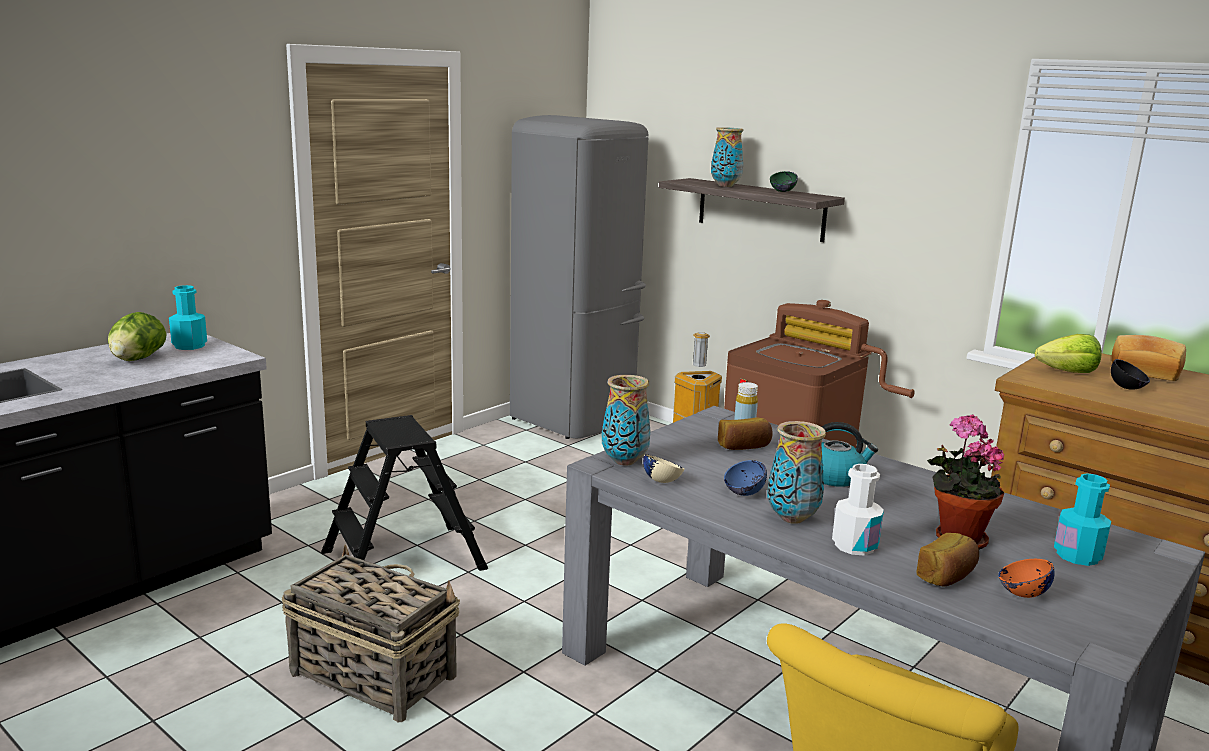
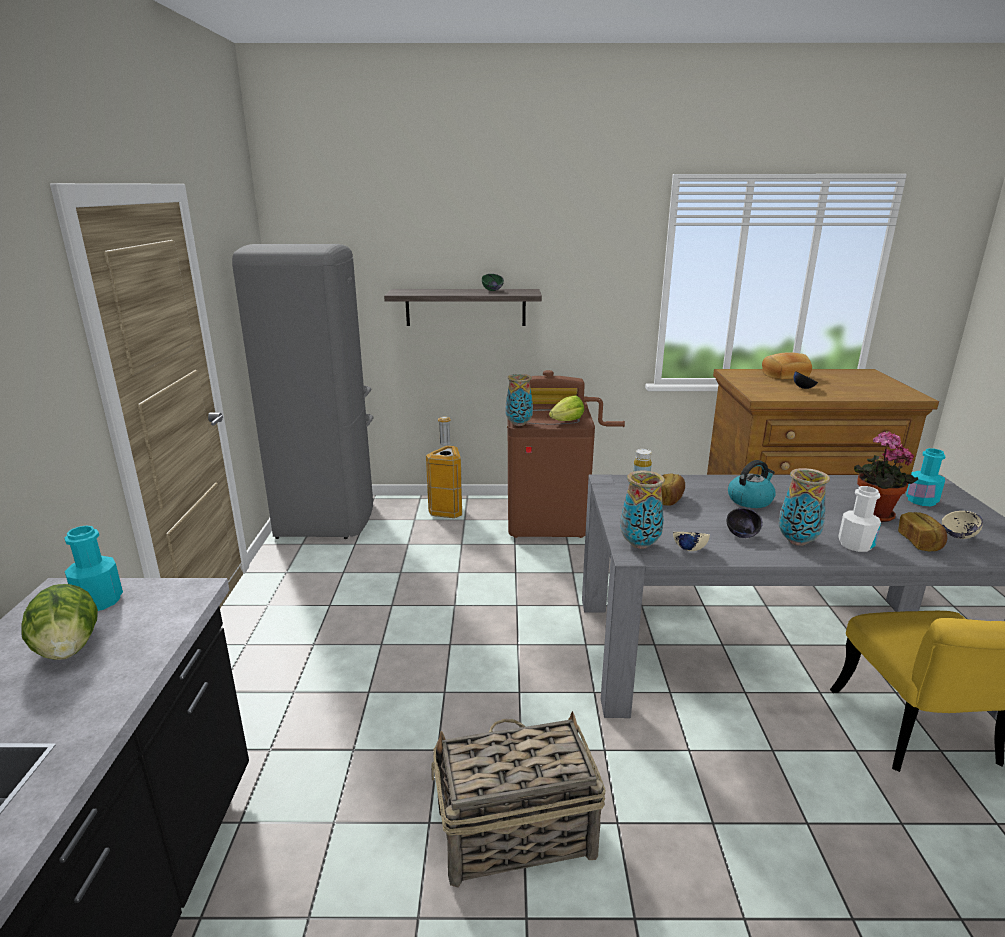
camera: 40 degrees left, 5 degrees up
(404, 560) = (379, 712): black step ladder -> none
(725, 186) = (442, 292): vase -> vase (518, 424)
(743, 493) = (742, 535): blue bowl -> black bowl
(1022, 594) = (958, 536): orange bowl -> beige bowl
(1068, 372) = (763, 386): lettuce -> lettuce (567, 421)

